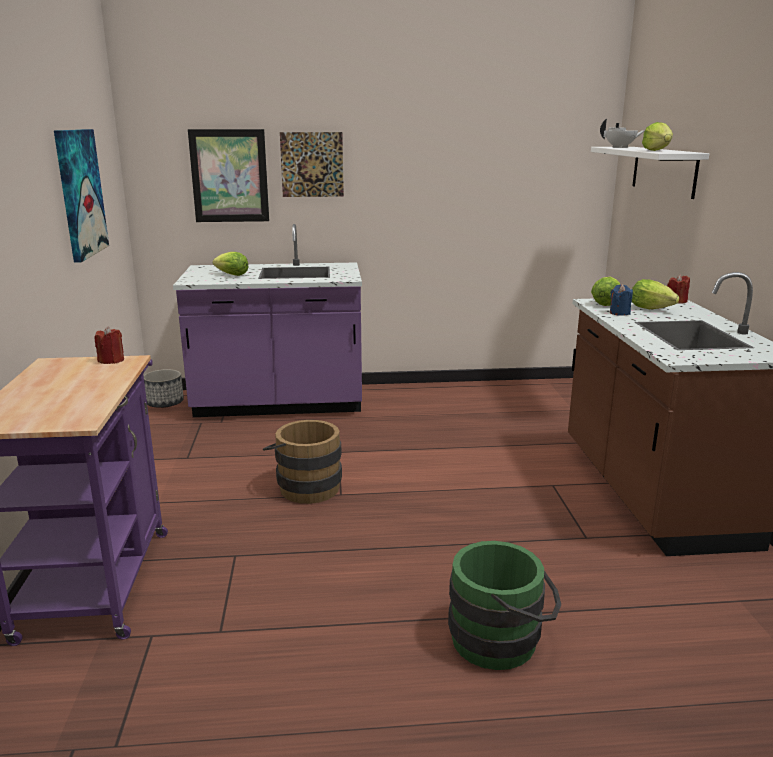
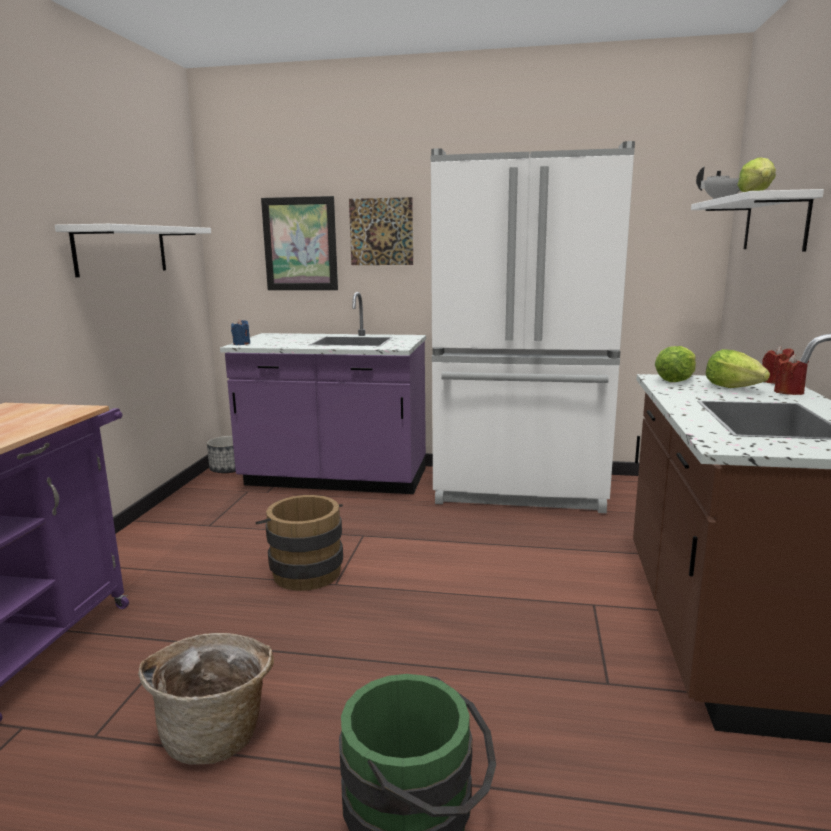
camera: 15 degrees right, 5 degrees down
(80, 193) = (122, 250): picture -> white shelf
(111, 360) = (64, 408): red candle -> red candle (788, 392)
(232, 275) = (287, 341): lettuce -> none
(319, 613) = (216, 733): none -> basket
(452, 399) = (520, 490): none -> white fridge
(619, 313) = (685, 390): blue candle -> blue candle (241, 344)

